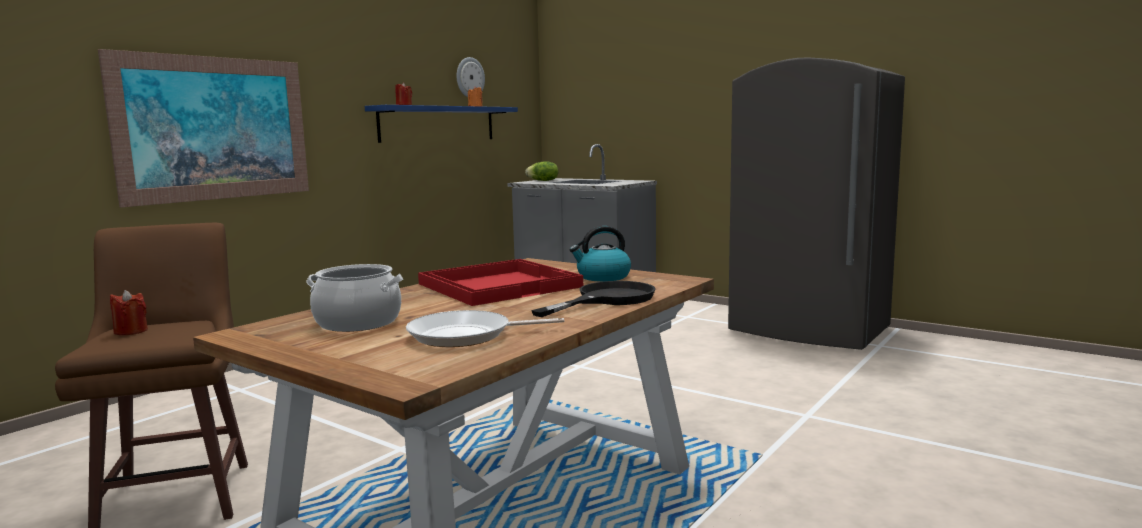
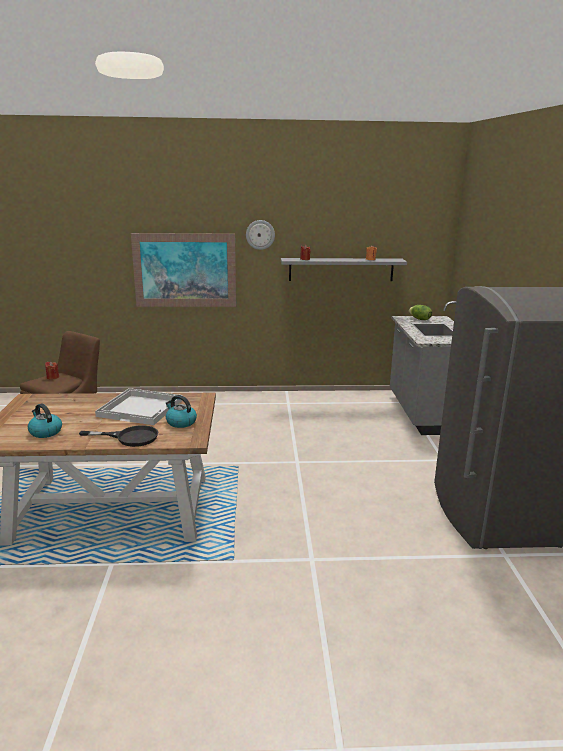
camera: 50 degrees right, 10 degrees up
(358, 322) = (53, 408): cooking pot -> none
(438, 124) = (341, 269): blue shelf -> grey shelf
(466, 336) = (45, 432): frying pan -> kettle
(469, 77) = (375, 236): wall clock -> wall clock (260, 234)
(499, 285) = (141, 408): red tray -> white tray

